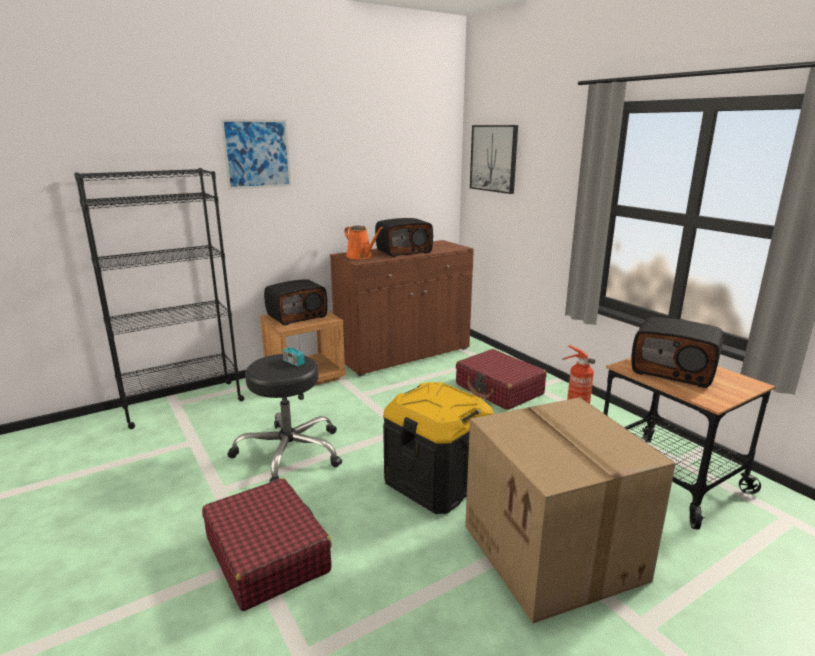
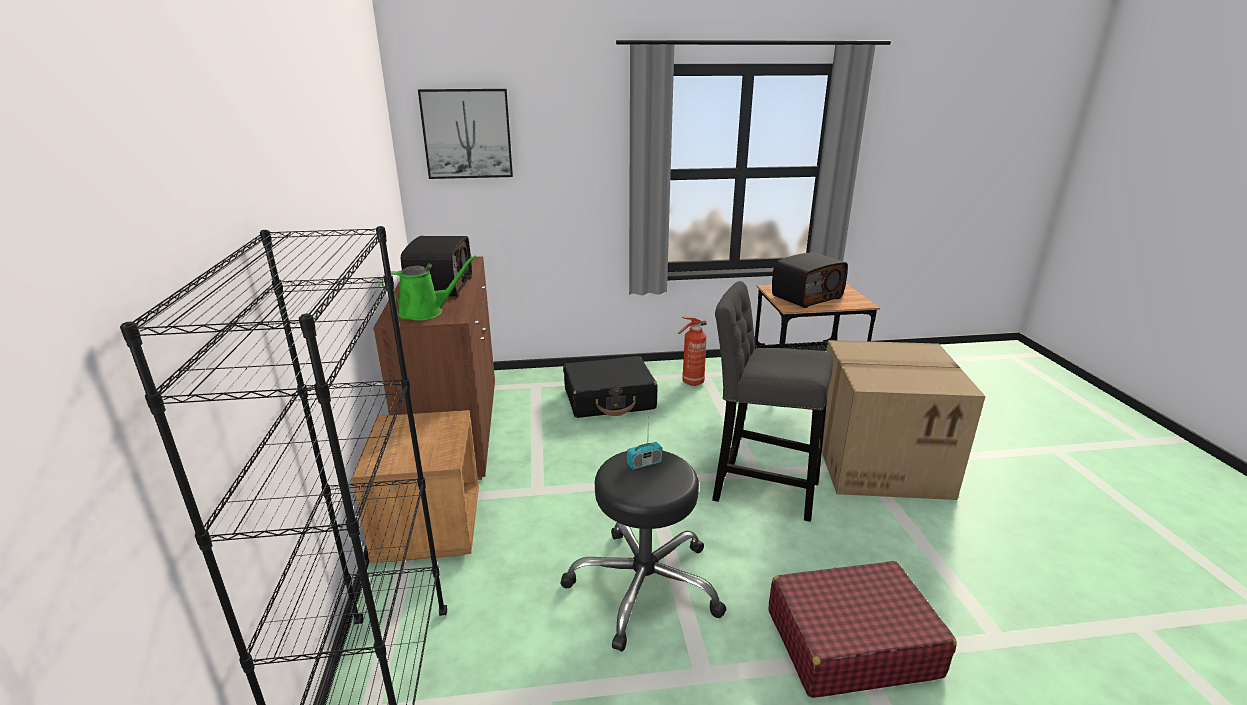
camera: 65 degrees left, 5 degrees up
(257, 154) = (292, 178): picture -> none
(297, 316) = (405, 442): radio -> none
(361, 256) = (426, 312): orange watering can -> green watering can
(437, 481) = (759, 488): black storage box -> grey stool
(499, 389) = (609, 399): red suitcase -> black suitcase

